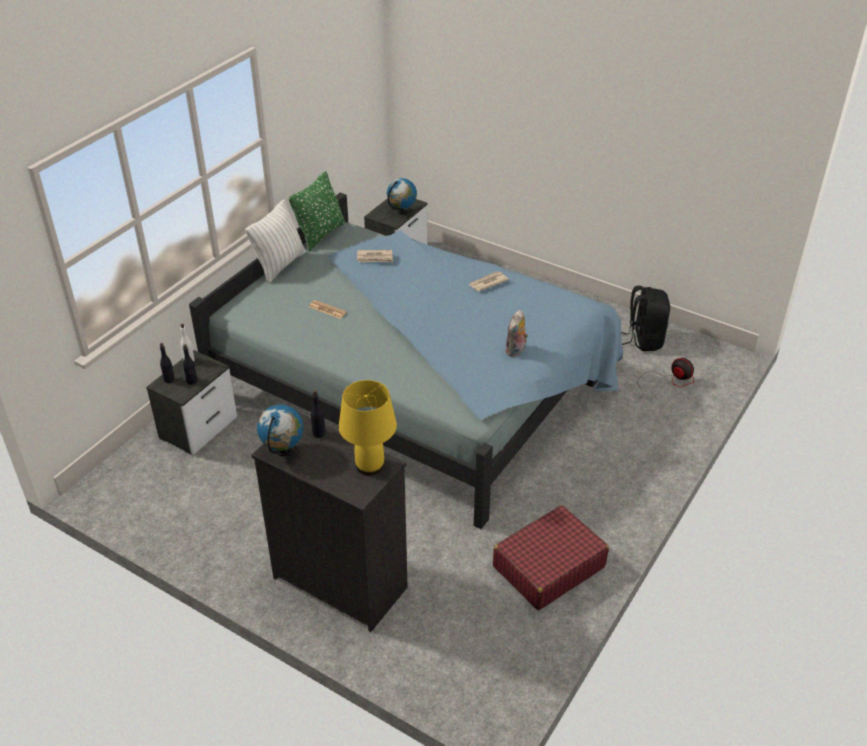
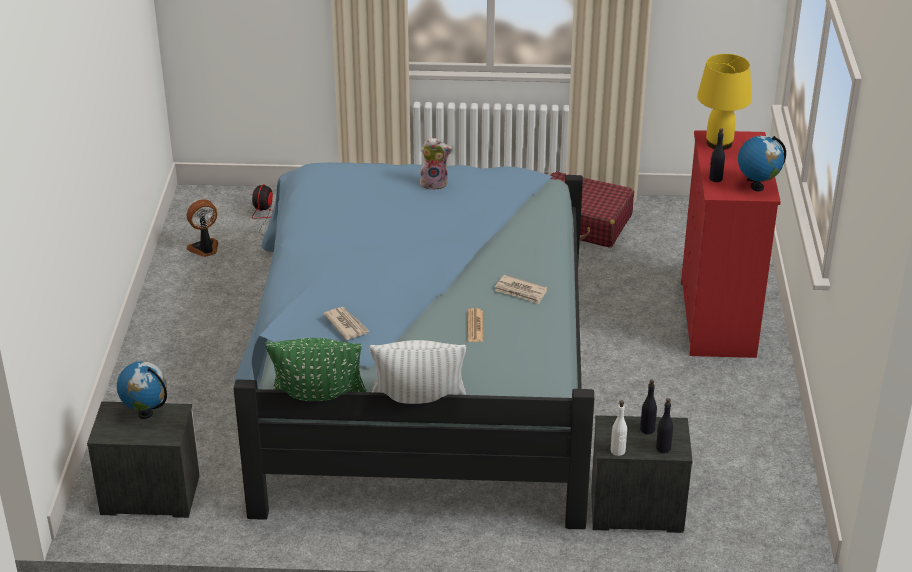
camera: 120 degrees left, 5 degrees down
(339, 581) = (716, 320): black dresser -> red dresser
(487, 283) = (330, 232): newspaper -> newspaper (521, 291)
(644, 339) = (205, 249): black backpack -> fan

